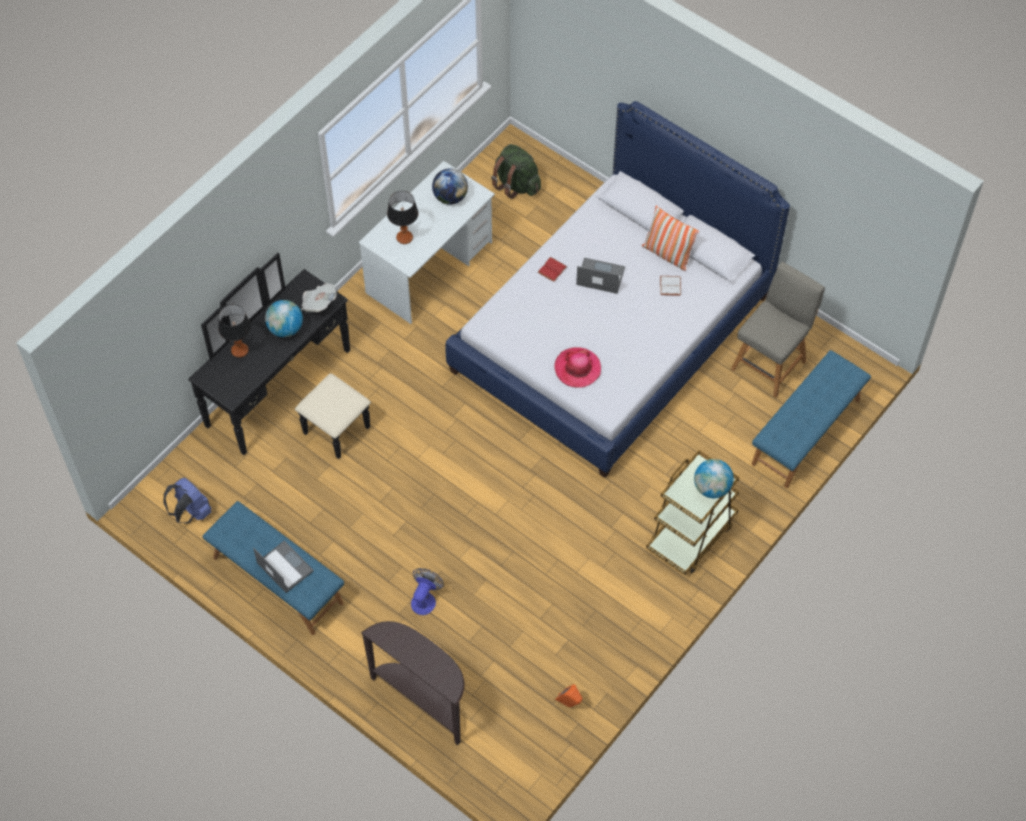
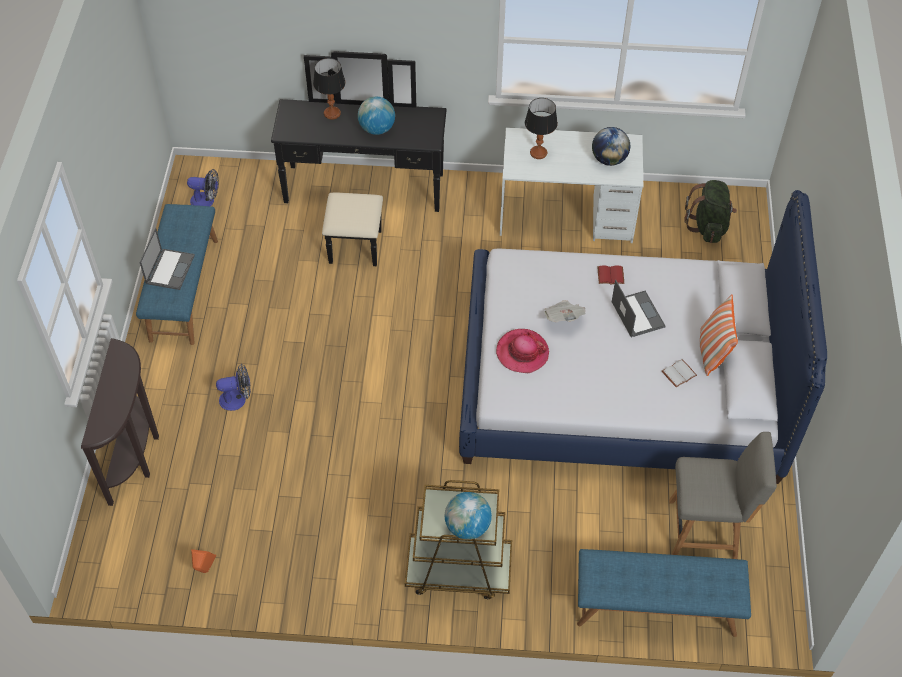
camera: 55 degrees right, 5 degrees down
(191, 512) = (206, 201): blue backpack -> fan
(318, 303) = (420, 135): newspaper -> newspaper (563, 318)

